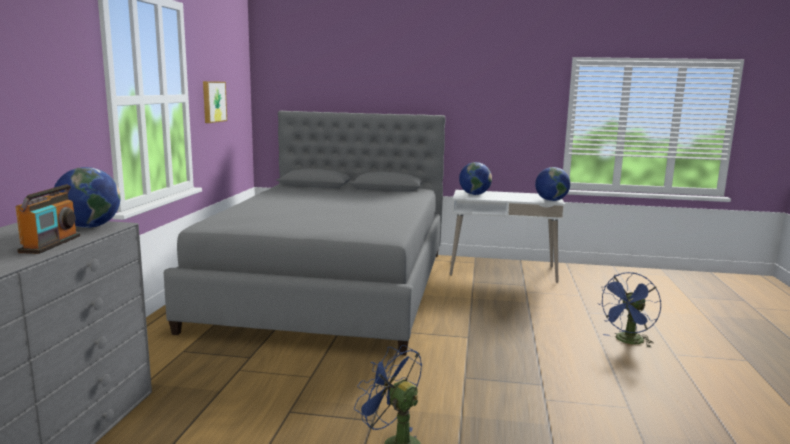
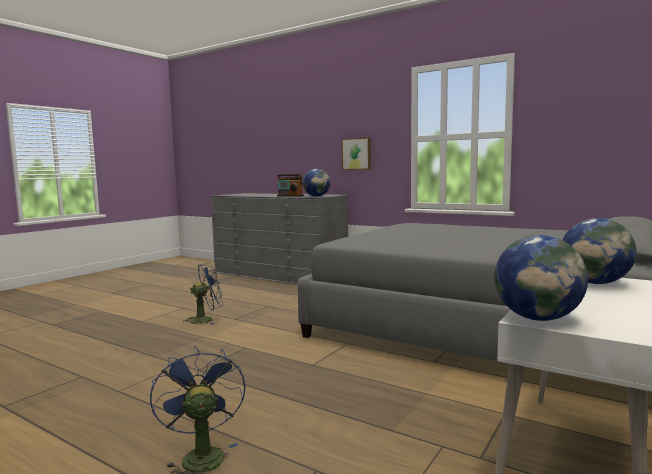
camera: 115 degrees right, 5 degrees down
(213, 101) = (565, 135): picture -> picture (357, 154)

